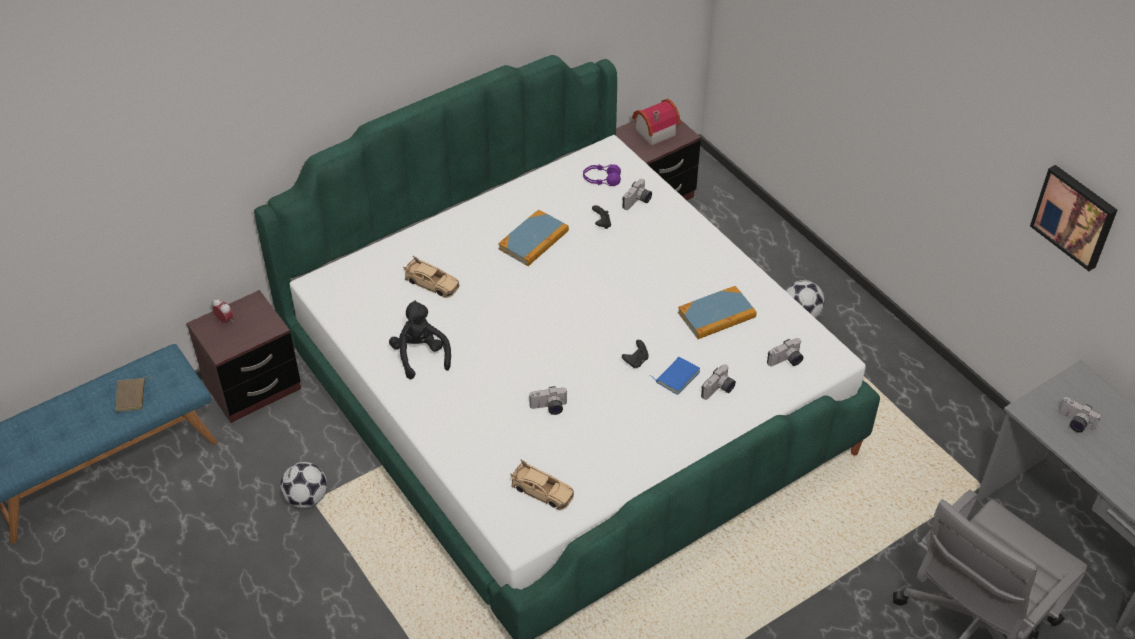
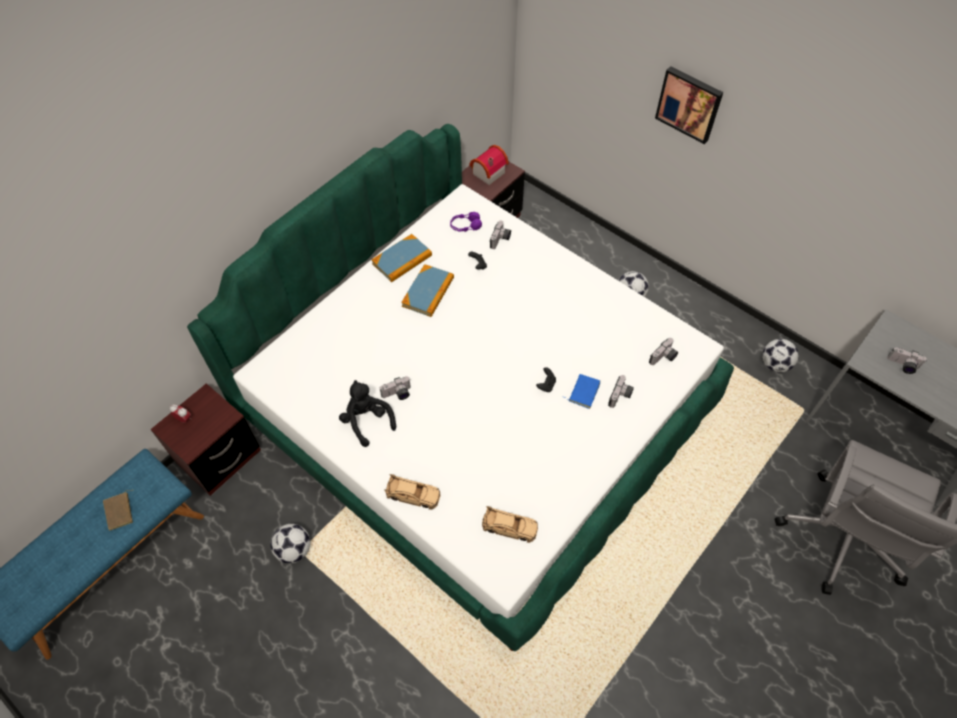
camera: 15 degrees left, 10 degrees up
(432, 283) = (356, 350): beige toy car -> beige toy car (413, 494)
(549, 408) = (490, 446): camera -> camera (397, 394)
(716, 315) = (596, 328): book -> book (402, 260)
(962, 427) = (775, 364): none -> football
(1075, 216) = (891, 201): picture -> picture (689, 103)

